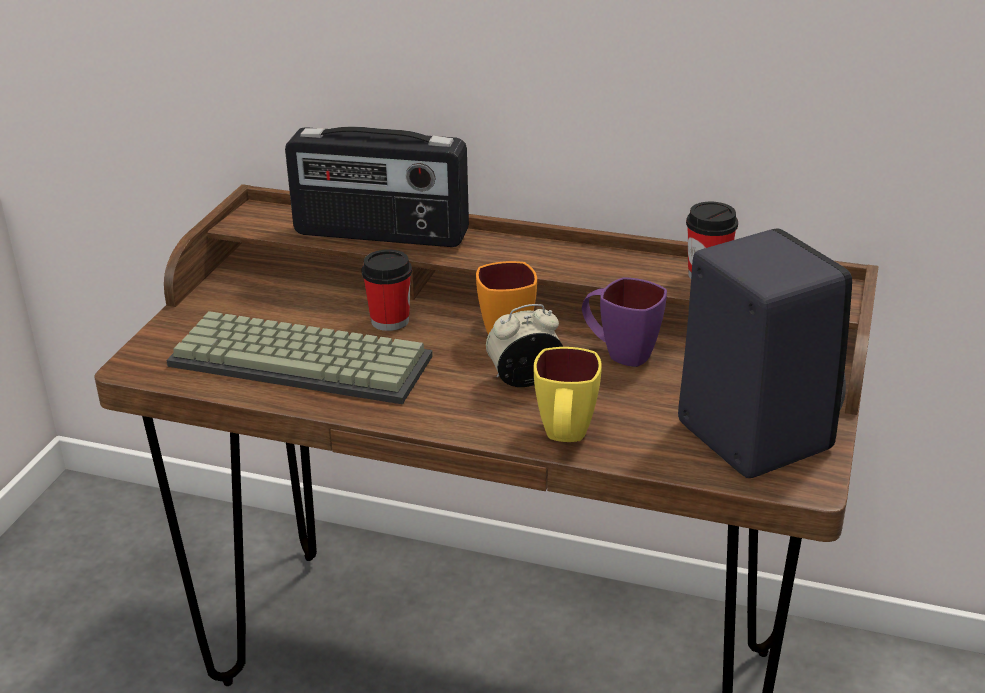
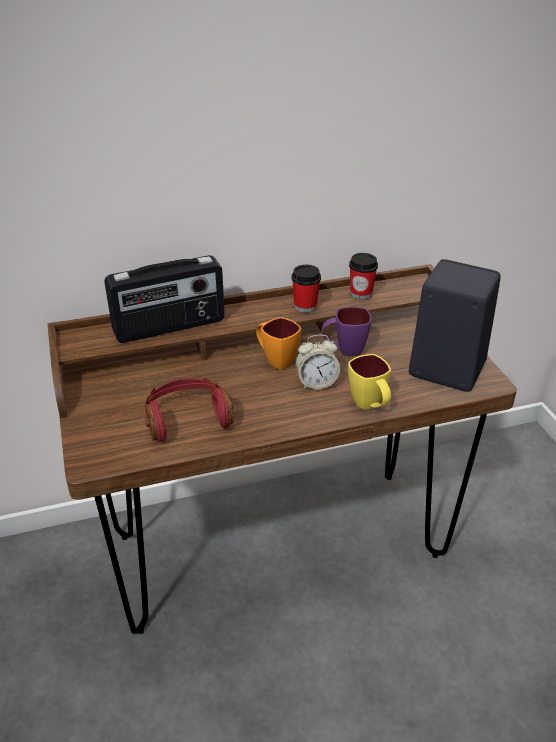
camera: 35 degrees left, 5 degrees up
(304, 359) = (187, 418): keyboard -> red headphones
(390, 321) = (208, 377): cup -> cup (305, 306)
(525, 380) = (316, 383): alarm clock -> alarm clock turned 135 degrees counterclockwise

